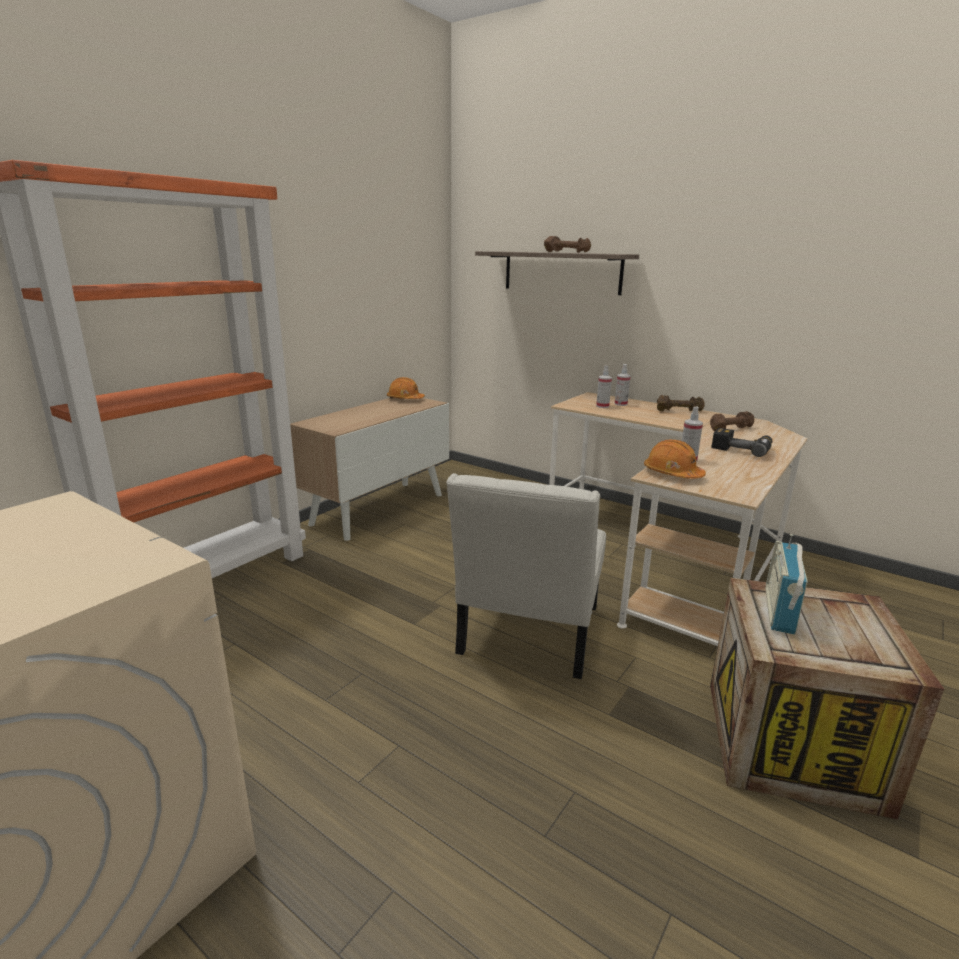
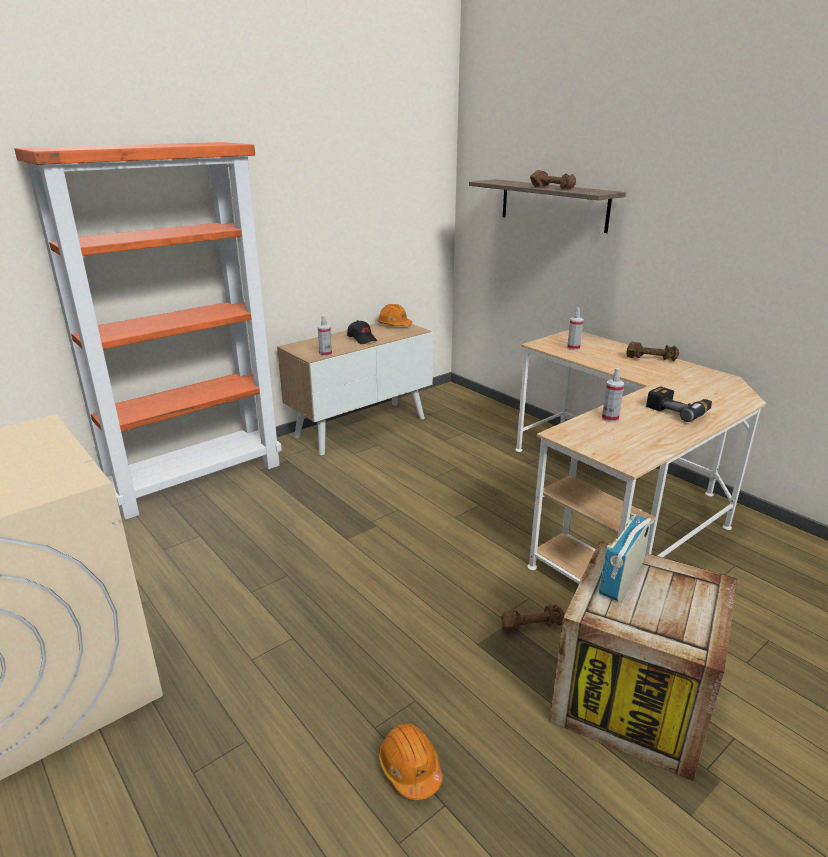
camera: 15 degrees right, 5 degrees up
(380, 412) = (362, 339): none -> black cap
(527, 635) = (440, 563): white chair -> none
(621, 404) = (595, 346): spray bottle -> spray bottle (325, 354)
(672, 474) = (580, 433): orange hard hat -> orange hard hat (410, 768)
(730, 429) = (687, 385): brown dumbbell -> brown dumbbell (531, 626)

